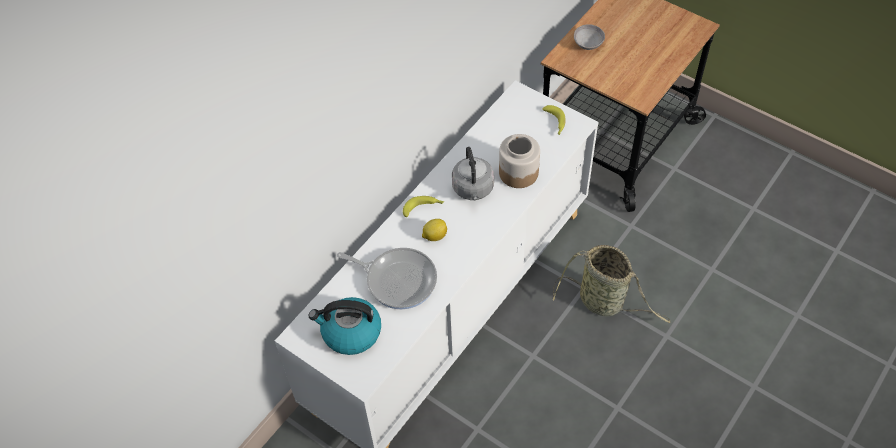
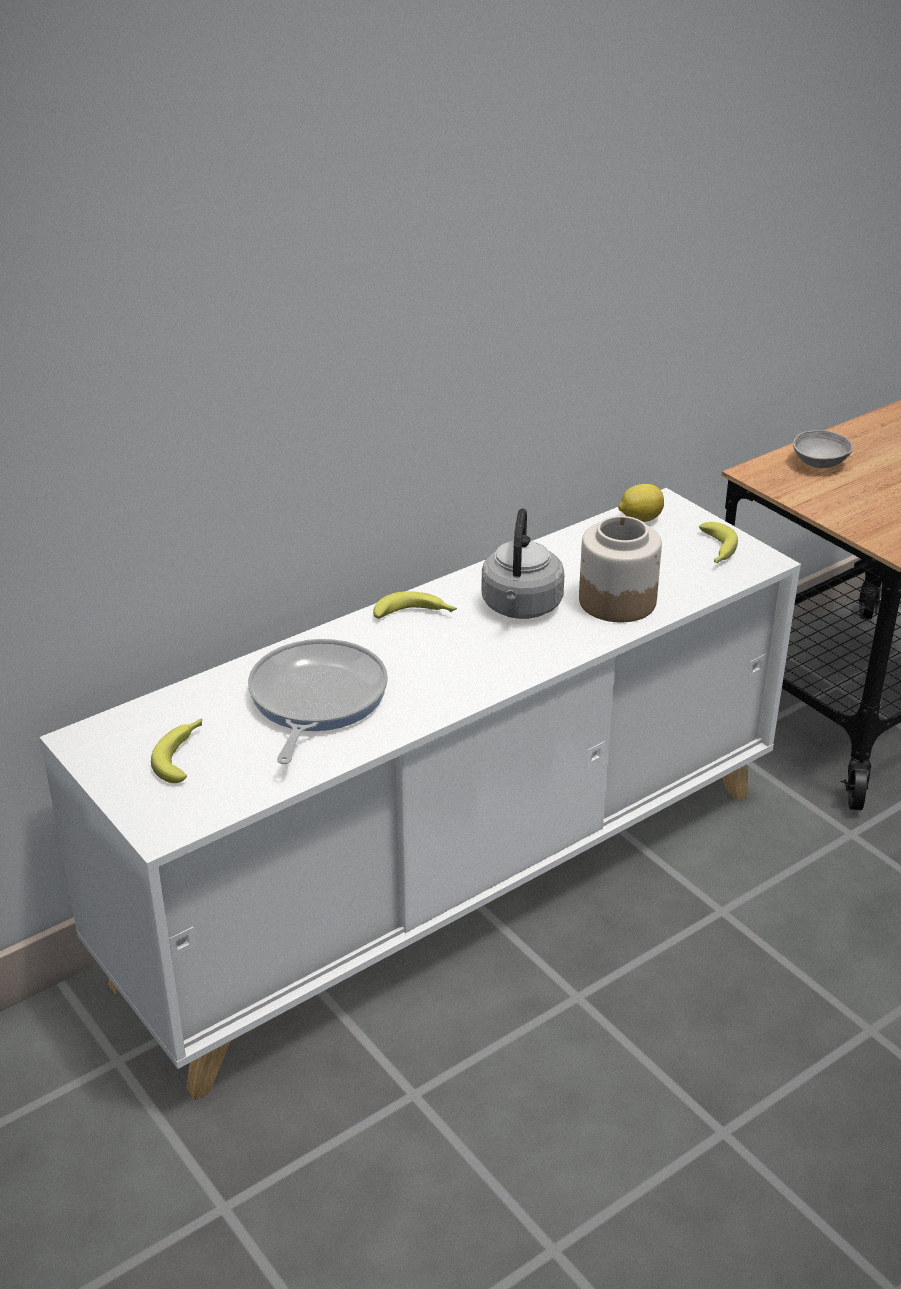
camera: 15 degrees right, 20 degrees down
(350, 333) = (183, 755): kettle -> banana
(398, 280) = (315, 700): frying pan -> frying pan turned 120 degrees counterclockwise
(434, 236) = (416, 655): lemon -> lemon (640, 519)
(604, 302) = (756, 943): basket -> none

